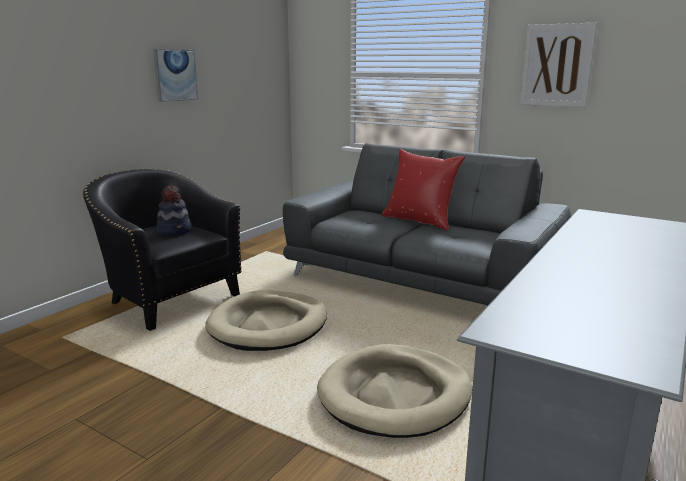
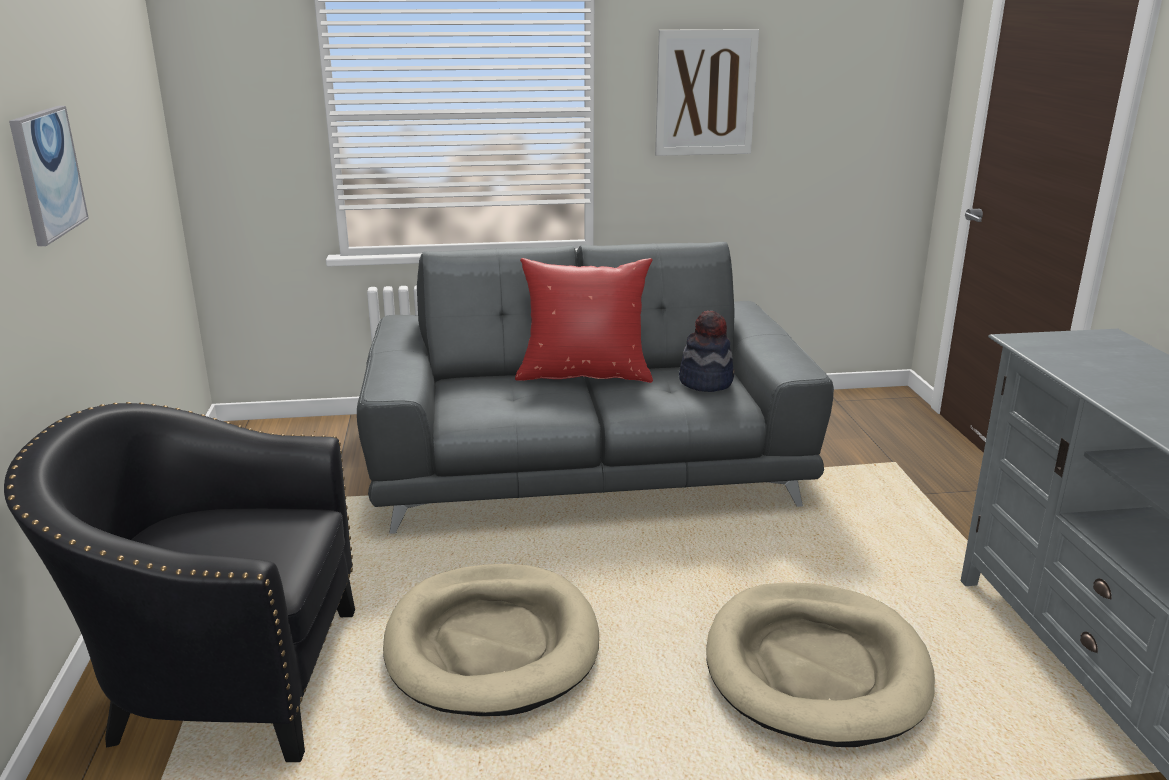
camera: 40 degrees left, 5 degrees up
(175, 231) = (228, 534): hat -> hat (706, 381)

